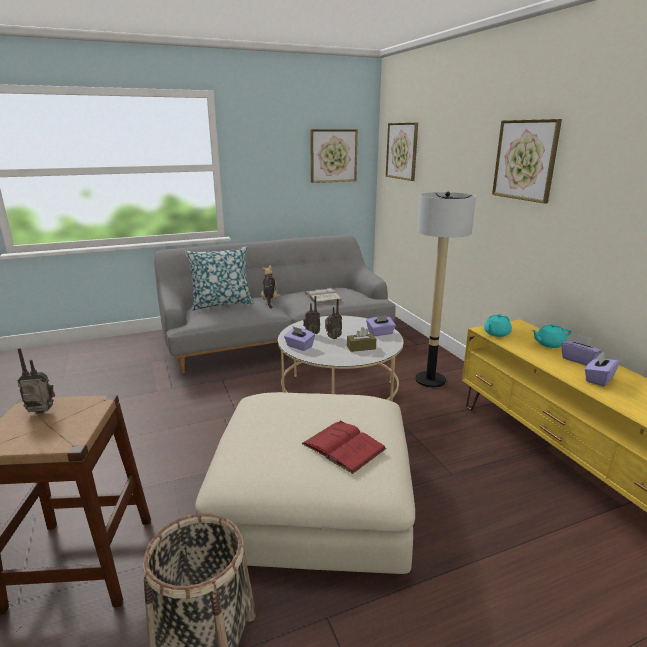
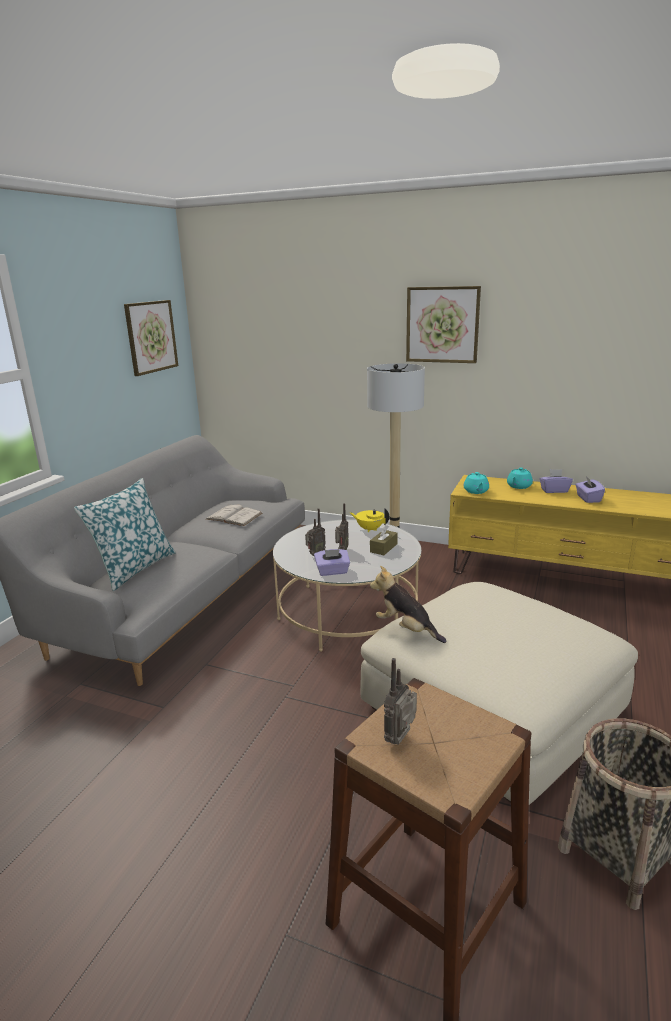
camera: 45 degrees left, 0 degrees up
(270, 301) = (183, 543): plush toy -> plush toy (406, 629)
(343, 446) = (542, 626): red book -> none
(380, 333) = (370, 529): purple tissue box -> yellow teapot
(402, 151) = (242, 323): picture -> none

